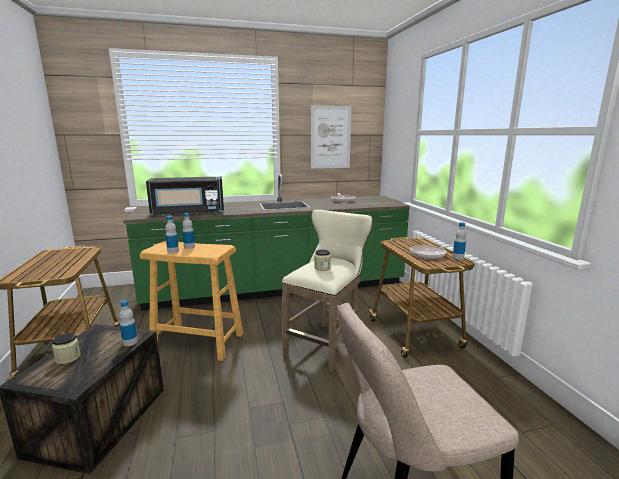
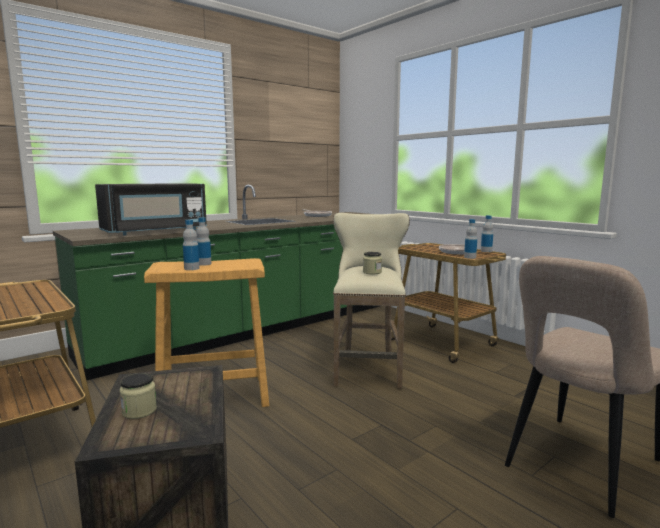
camera: 25 degrees left, 5 degrees down
(130, 342) = (205, 380): bottle -> bottle (470, 257)
(330, 137) = (289, 145): picture -> none

